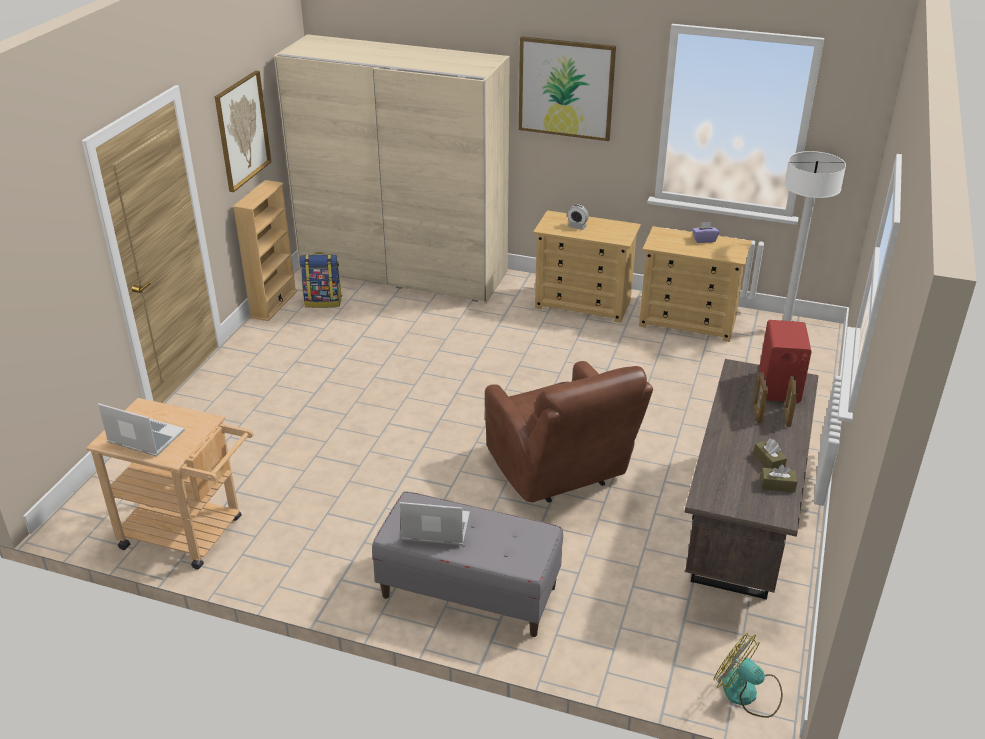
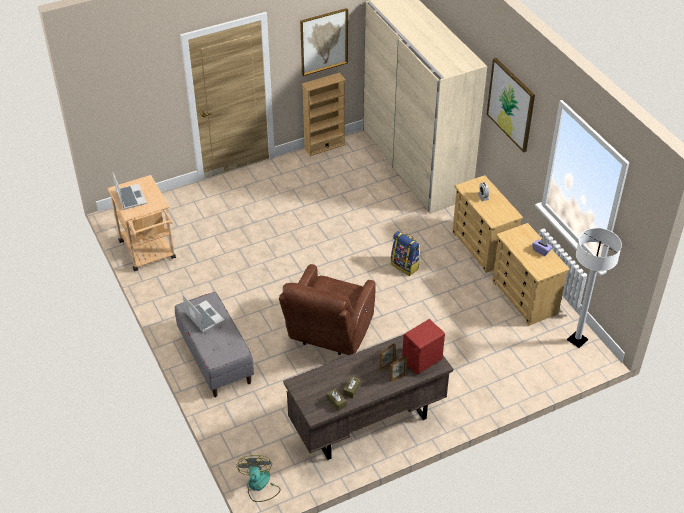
camera: 45 degrees right, 10 degrees up
(323, 301) = (350, 160): backpack -> backpack (405, 266)

